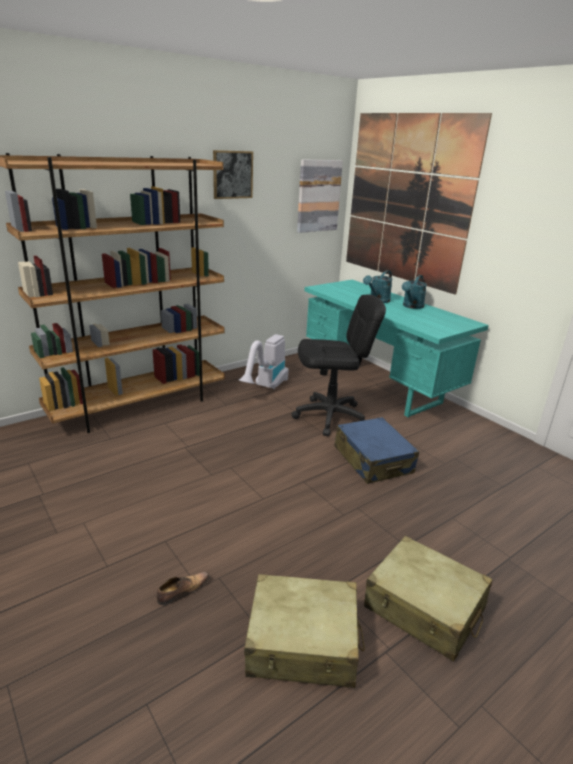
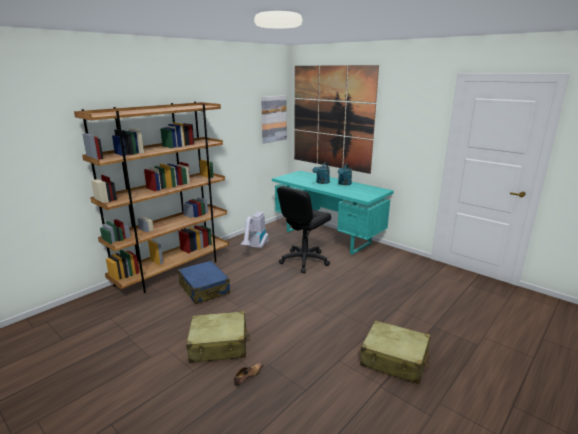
camera: 10 degrees left, 5 degrees down
(232, 174) = (221, 110): picture -> none
(303, 642) = (331, 391): beige suitcase -> beige suitcase (219, 345)
(330, 417) = (304, 260): black office chair -> black office chair turned 150 degrees clockwise
(373, 460) = (339, 283): blue suitcase -> blue suitcase (204, 289)

